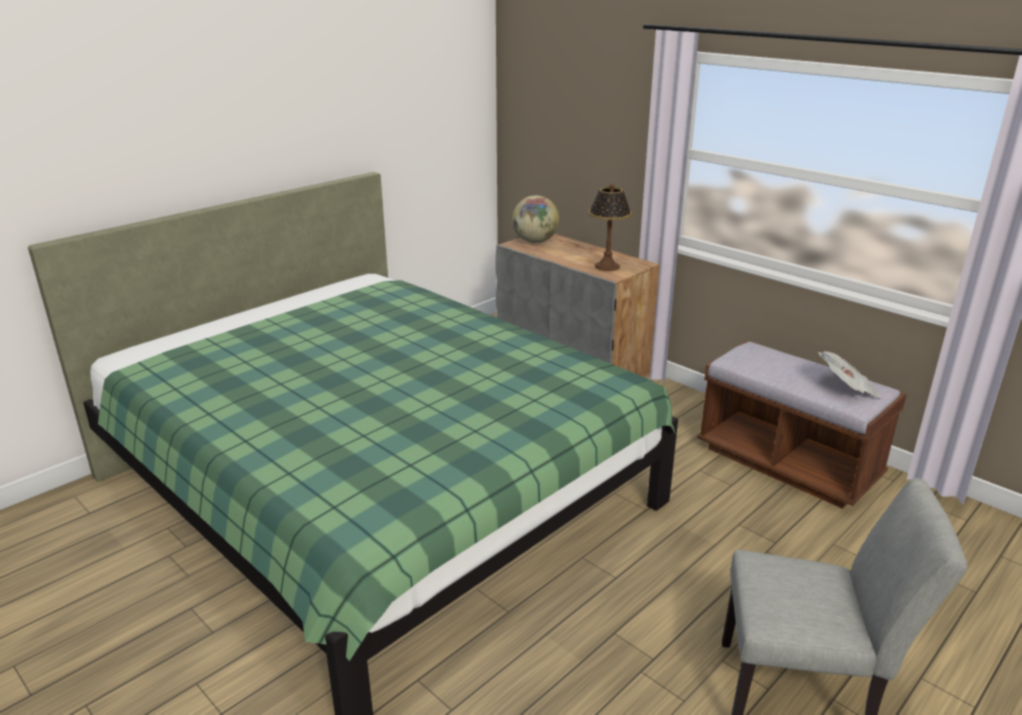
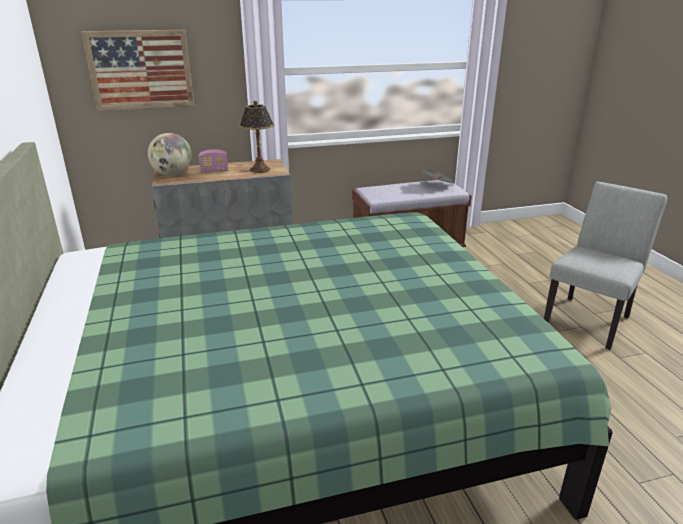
camera: 60 degrees left, 0 degrees up
(564, 124) = (141, 70): none -> picture
(572, 251) = (214, 170): none -> radio

